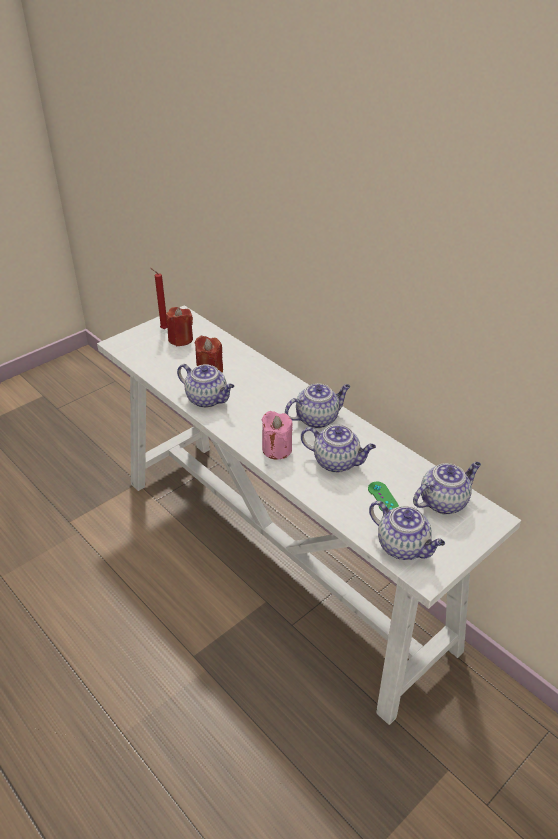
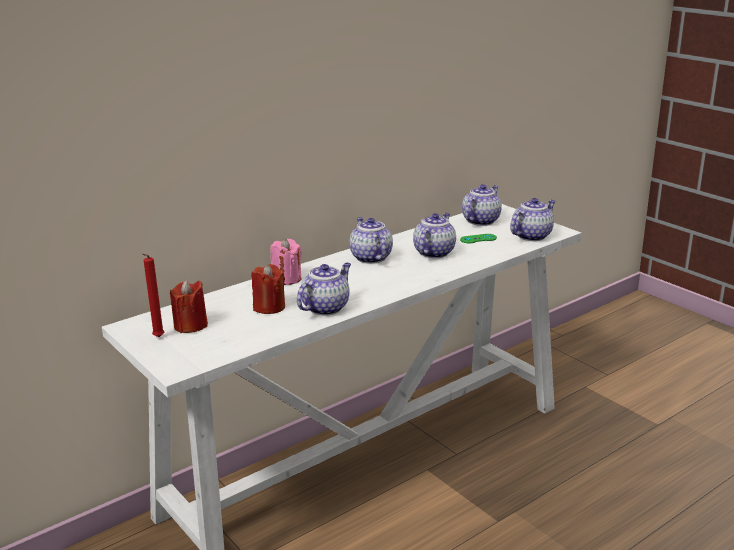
camera: 85 degrees left, 15 degrees down
(277, 449) = (414, 275): pink candle -> pink candle (286, 279)
(443, 501) = (481, 220): teapot -> teapot turned 60 degrees clockwise

